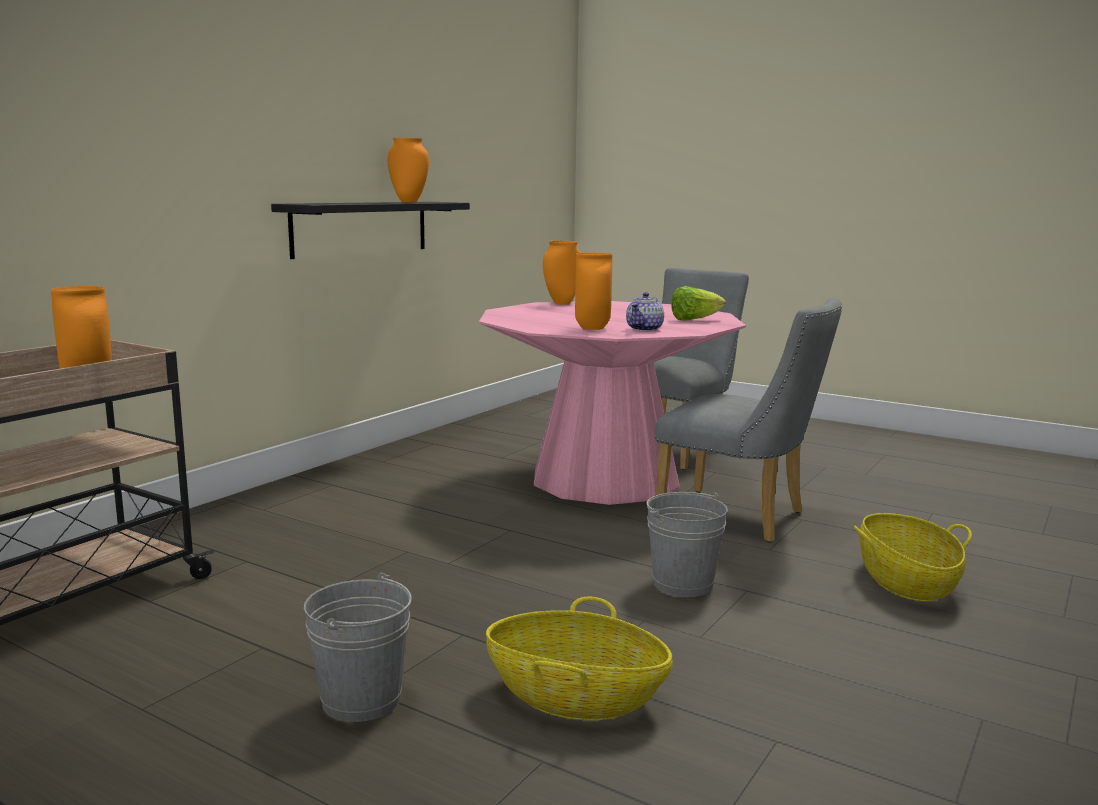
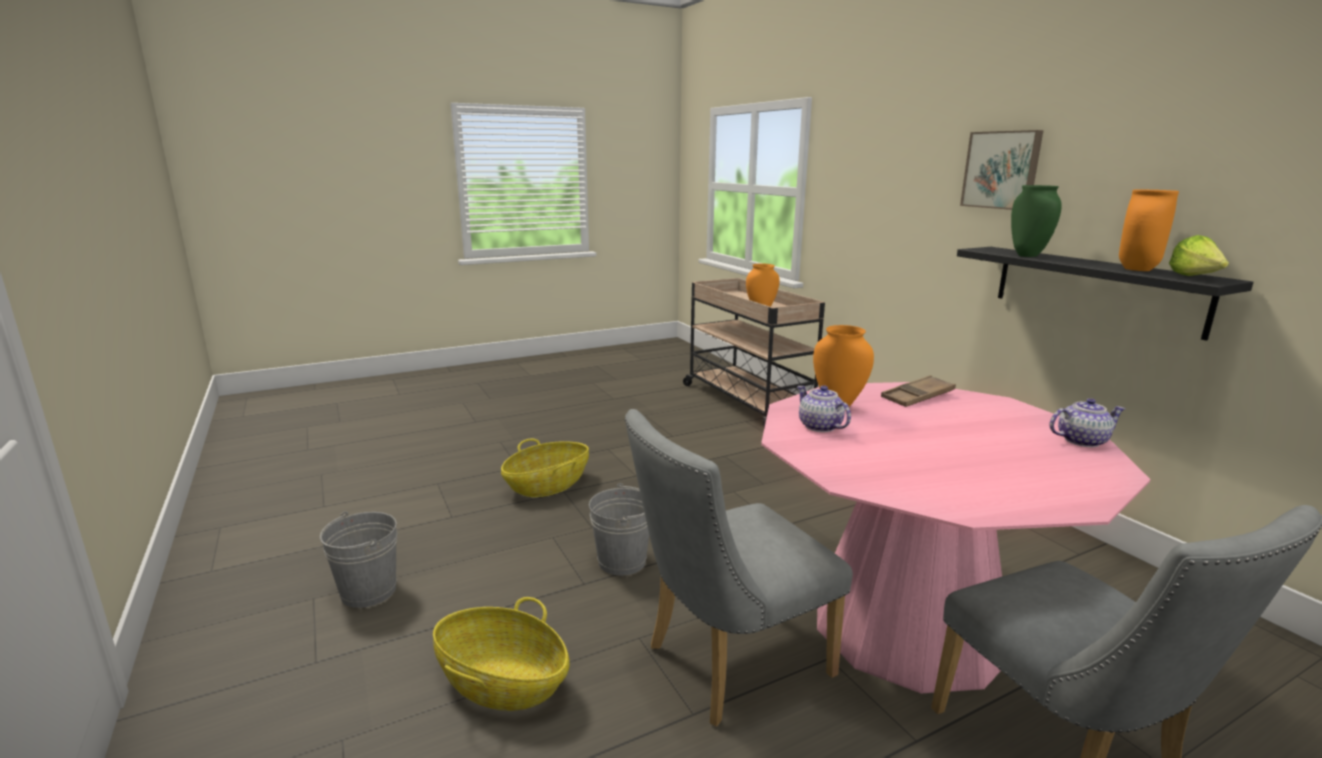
camera: 120 degrees right, 5 degrees up
(265, 115) = (1002, 170): none -> picture
(348, 203) = (1028, 255): none -> green vase
(361, 700) = (604, 446): grey bucket -> grey bucket (368, 591)
(524, 319) = (917, 397): none -> brown tray
(562, 304) = (1081, 441): orange vase -> teapot
(694, 320) = (888, 472): lettuce -> lettuce (1196, 278)

